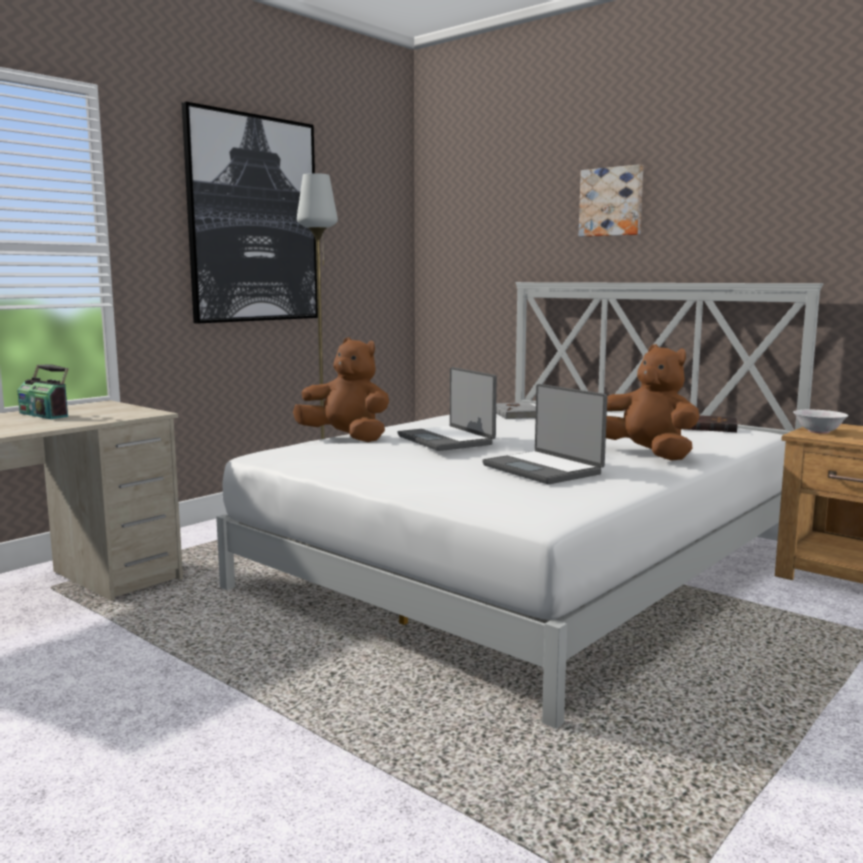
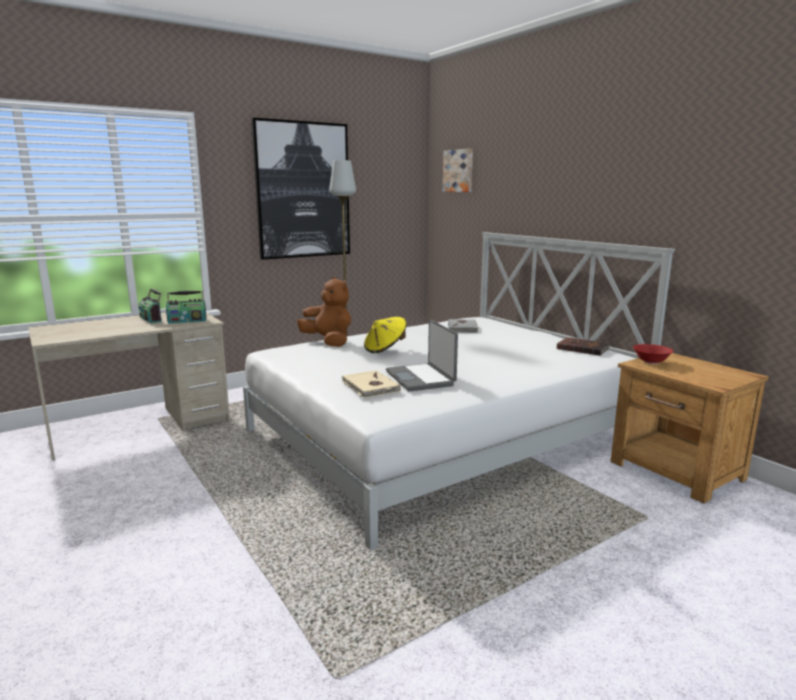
camera: 15 degrees right, 5 degrees up
(113, 414) = (187, 321): none -> radio
(447, 440) = (385, 349): laptop -> yellow hat
(484, 484) = (369, 387): none -> beige book
(612, 202) = (544, 178): picture -> picture (459, 171)
(647, 454) = (509, 370): brown plush toy -> none
(819, 431) = (651, 362): white bowl -> red bowl

